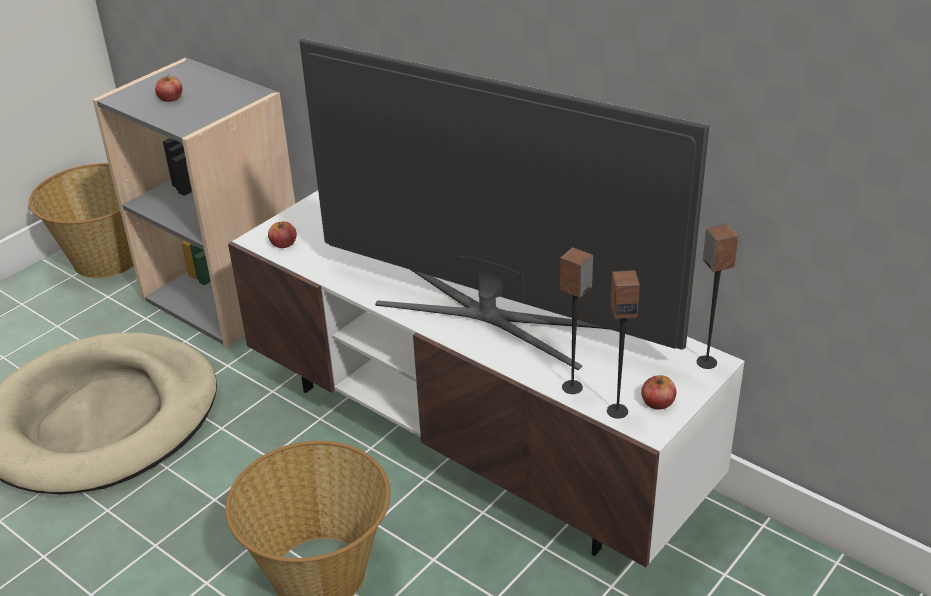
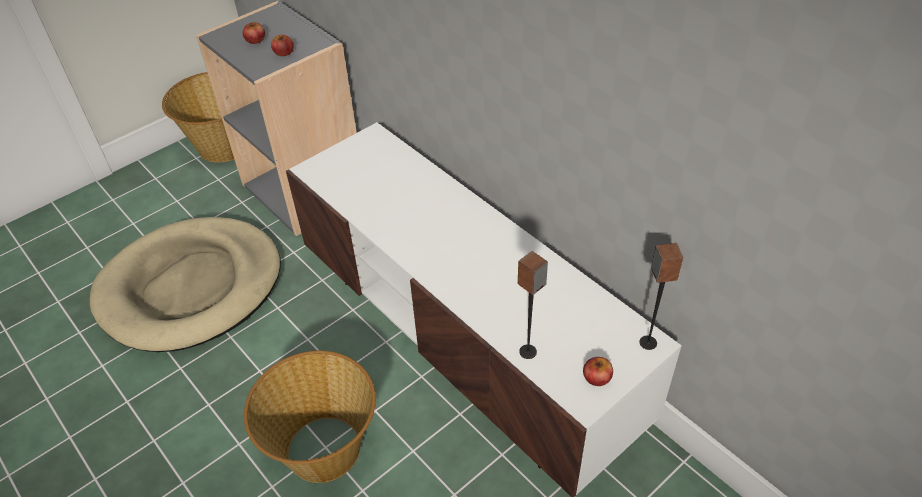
camera: 10 degrees right, 10 degrees up
(283, 243) = (328, 175): apple -> apple (284, 52)
(492, 315) = (478, 269): television -> none
(617, 411) = (560, 381): speaker -> none

